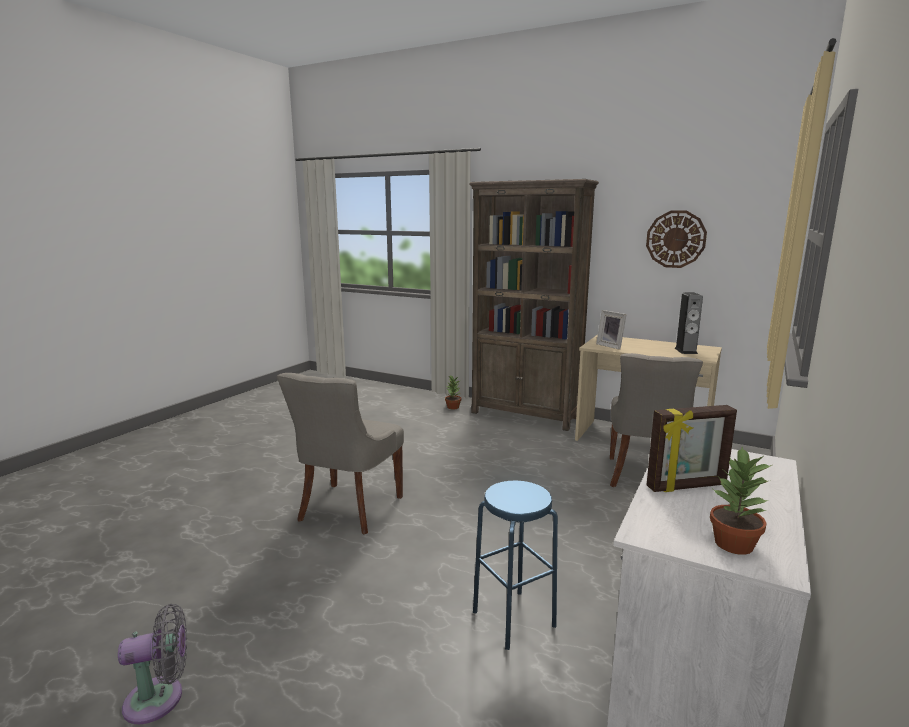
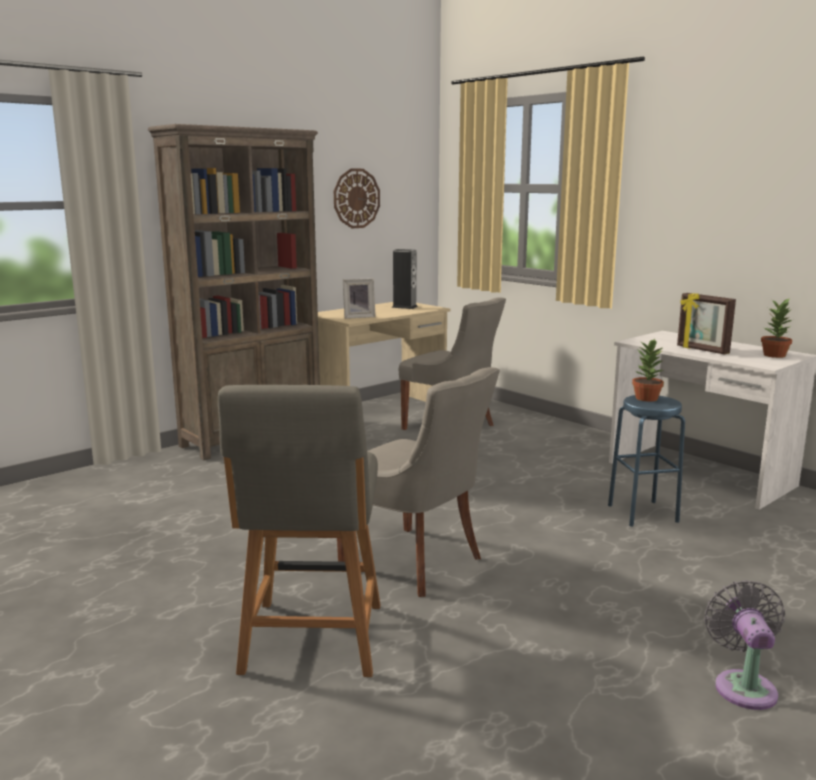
camera: 70 degrees left, 0 degrees up
(239, 496) = (312, 641): none -> grey chair
(452, 407) = (167, 466): potted plant -> potted plant (646, 398)
(687, 487) = (702, 350): picture frame -> picture frame turned 135 degrees clockwise

